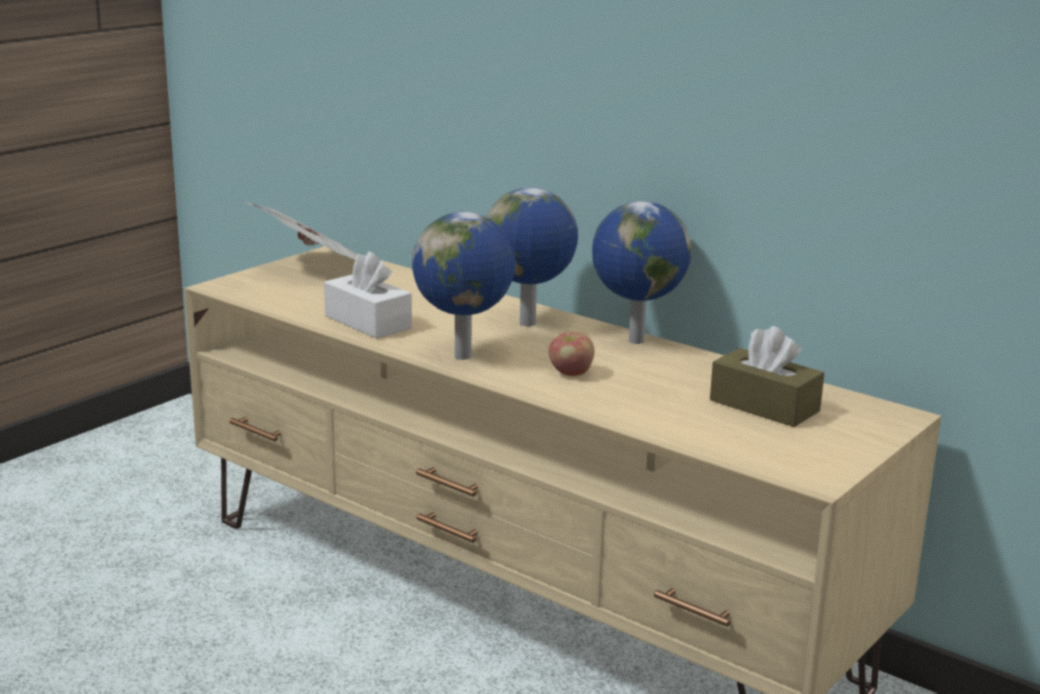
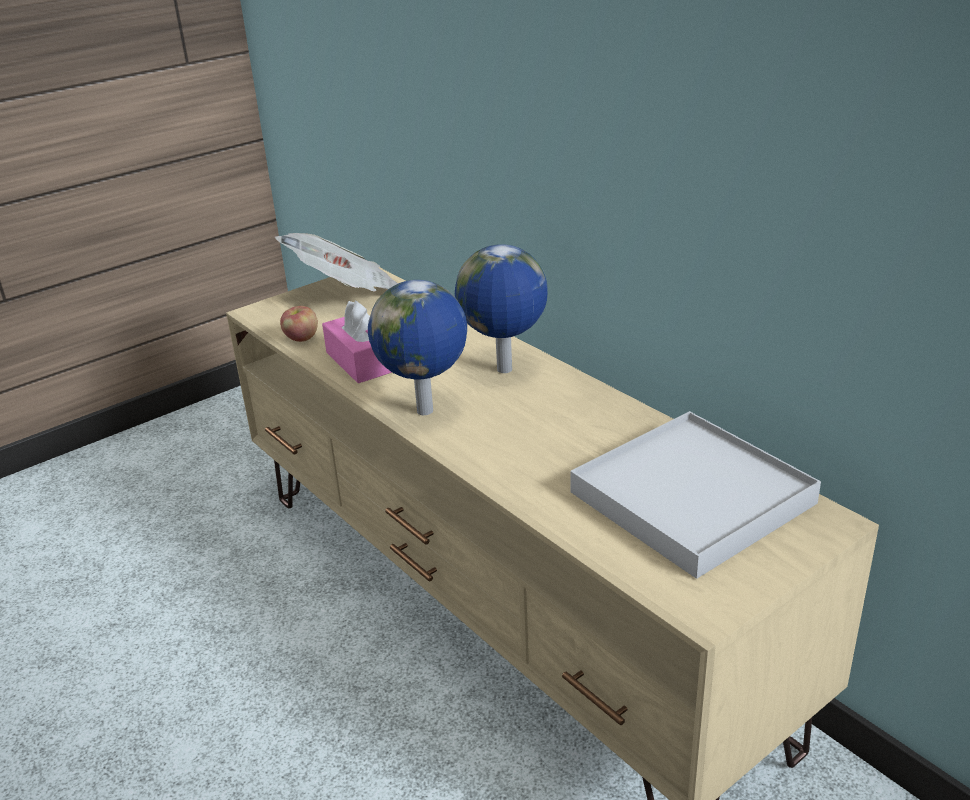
camera: 15 degrees right, 10 degrees up
(368, 322) = (360, 362): white tissue box -> pink tissue box
(571, 373) = (516, 439): apple -> apple (301, 338)
(634, 341) = (596, 397): globe -> none
(764, 406) = (691, 498): brown tissue box -> white tray

